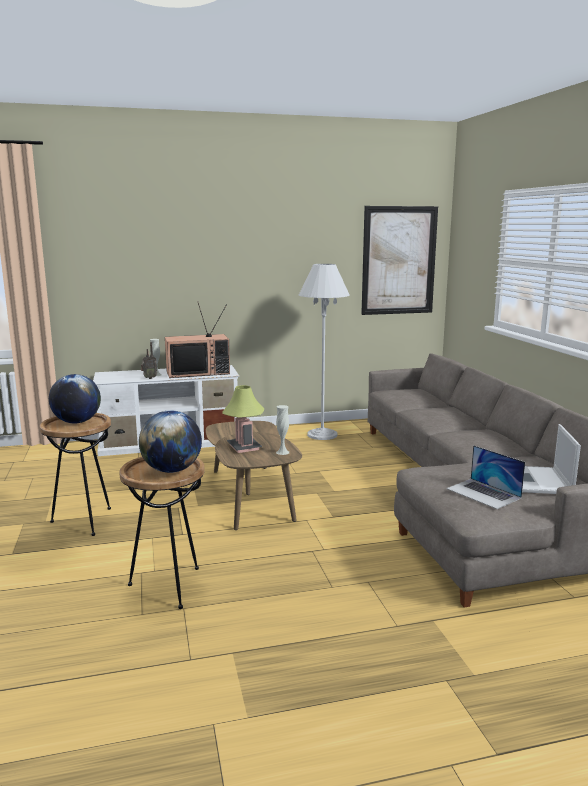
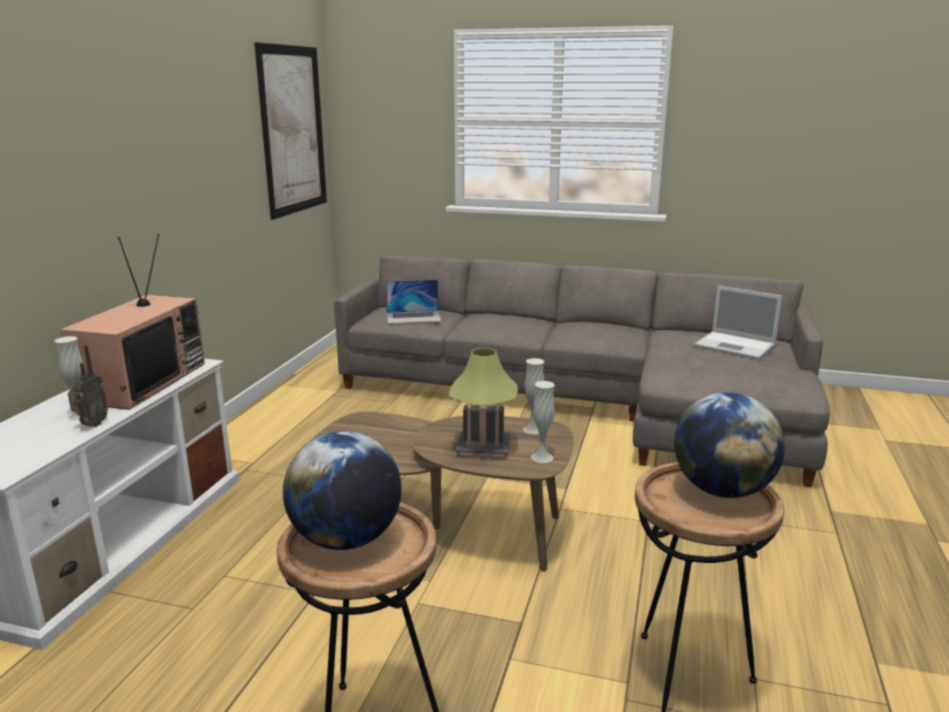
camera: 60 degrees left, 5 degrees up
(249, 460) = (542, 457): none -> white vase
(322, 435) = (302, 415): white floor lamp -> none
(483, 493) = (755, 372): laptop -> laptop (413, 317)

